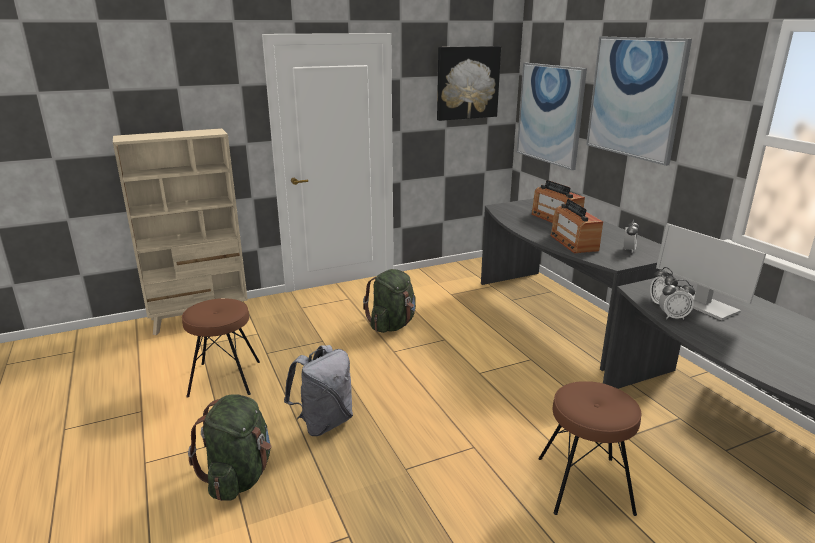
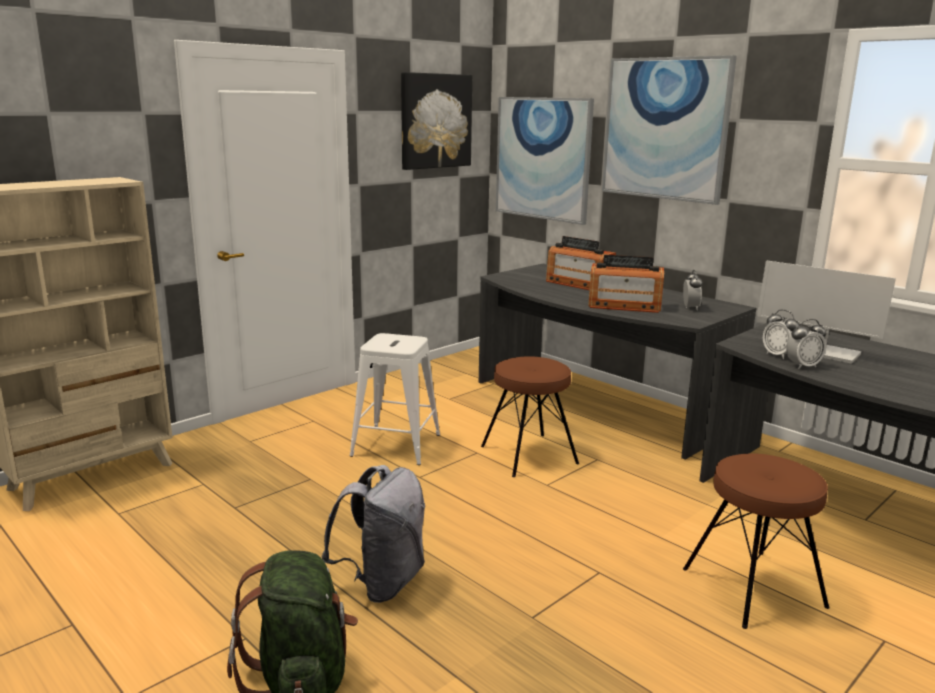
camera: 20 degrees left, 5 degrees down
(225, 378) = (189, 552): brown stool -> brown stool (529, 455)
(392, 325) = (396, 445): green backpack -> white stool
(573, 243) = (624, 306): radio -> radio turned 45 degrees counterclockwise

